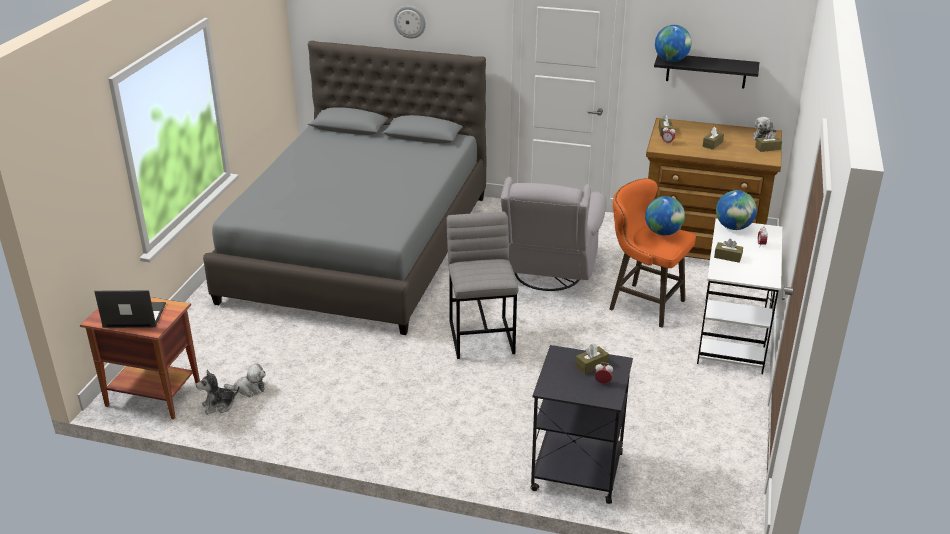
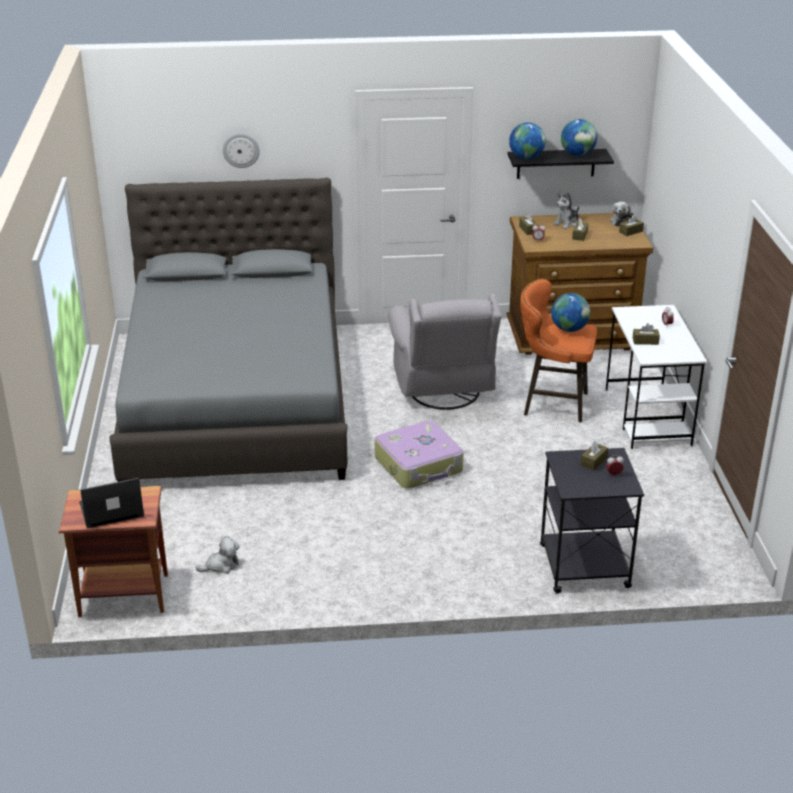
camera: 20 degrees left, 0 degrees up
(219, 405) = (202, 588): plush toy -> plush toy (566, 223)
(481, 336) = (419, 465): grey chair -> suitcase
(733, 227) = (633, 313): globe -> globe (577, 155)

